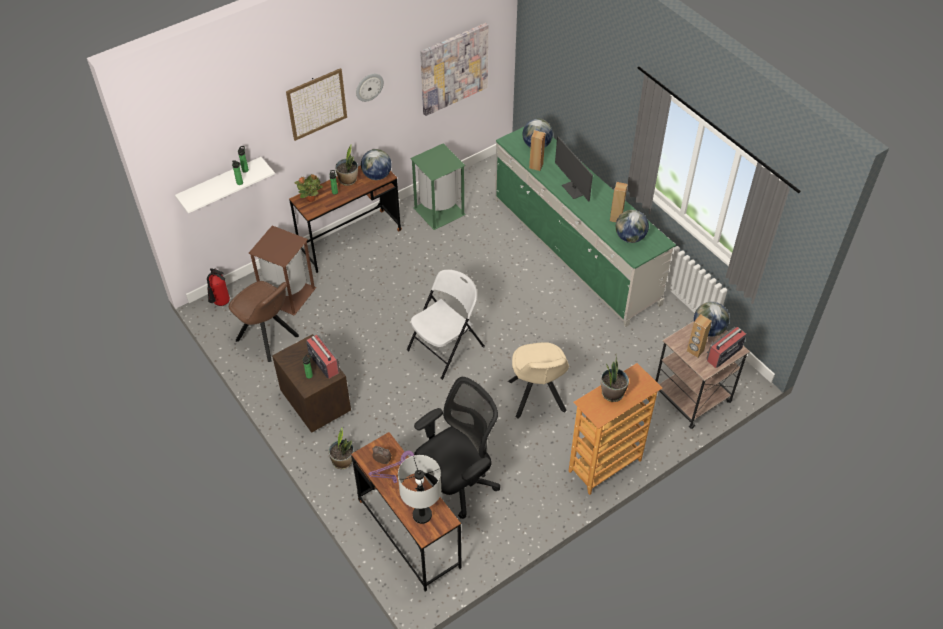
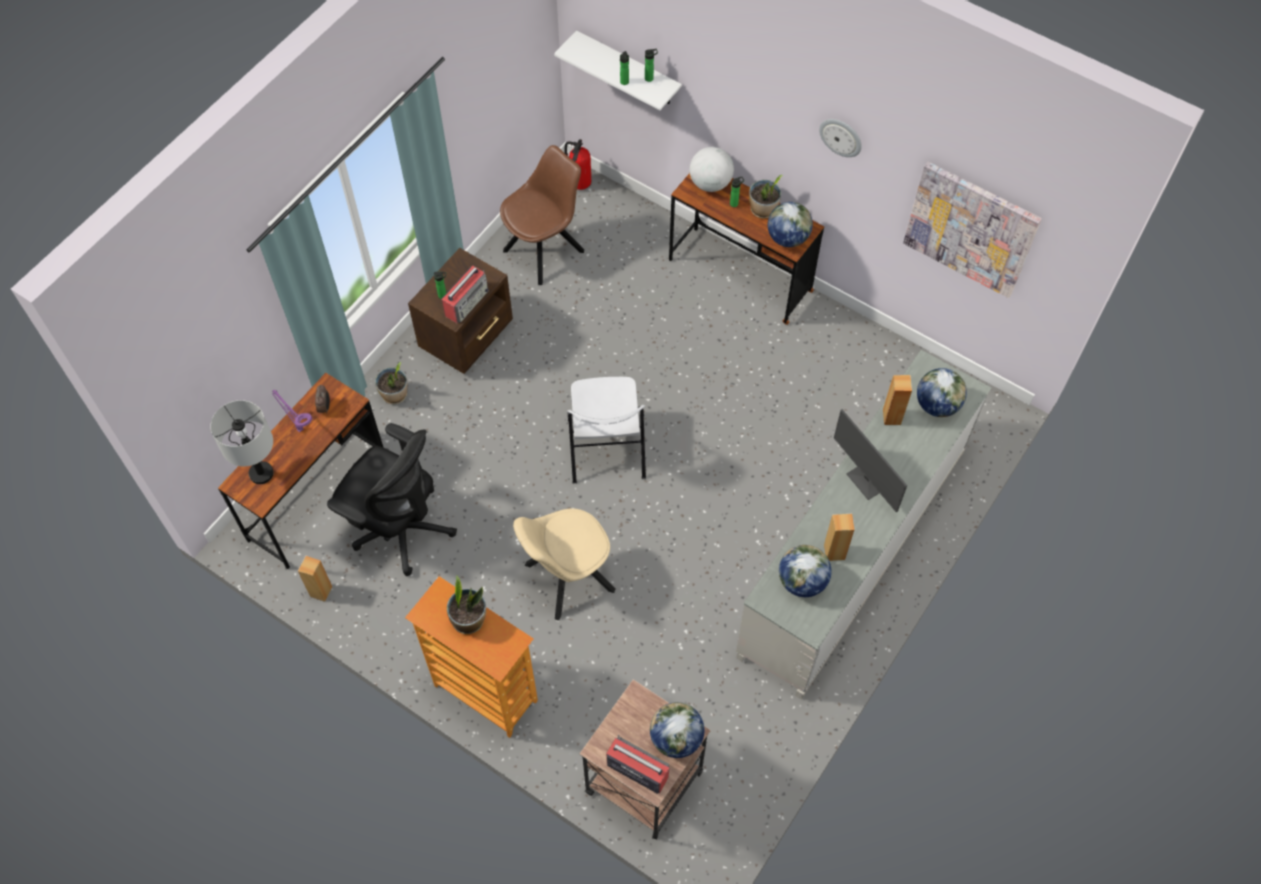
camera: 70 degrees right, 10 degrees up
(268, 338) = (544, 251): brown chair -> brown chair turned 150 degrees counterclockwise
(288, 294) = (621, 244): brown trash can -> none
(311, 198) = (710, 183): potted plant -> globe
(316, 103) = (766, 90): picture -> none
(439, 210) = (846, 357): green trash can -> none
(446, 348) = (606, 445): white chair -> white chair turned 60 degrees clockwise
(574, 189) = (867, 480): monitor -> monitor turned 75 degrees counterclockwise
(574, 250) = (853, 550): green cabinet -> grey cabinet
(695, 351) = (628, 728): brown speaker -> brown speaker (321, 591)

